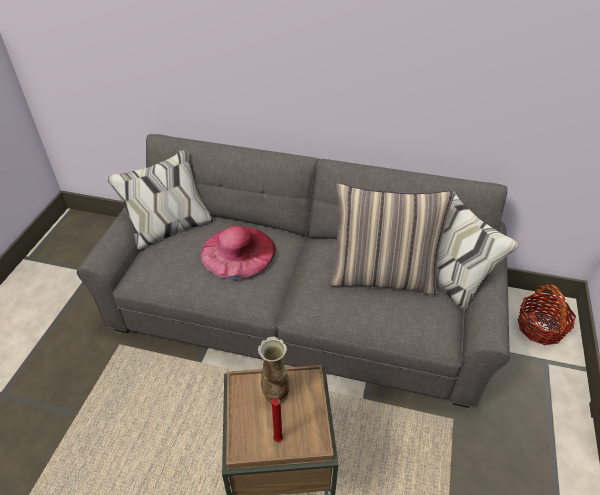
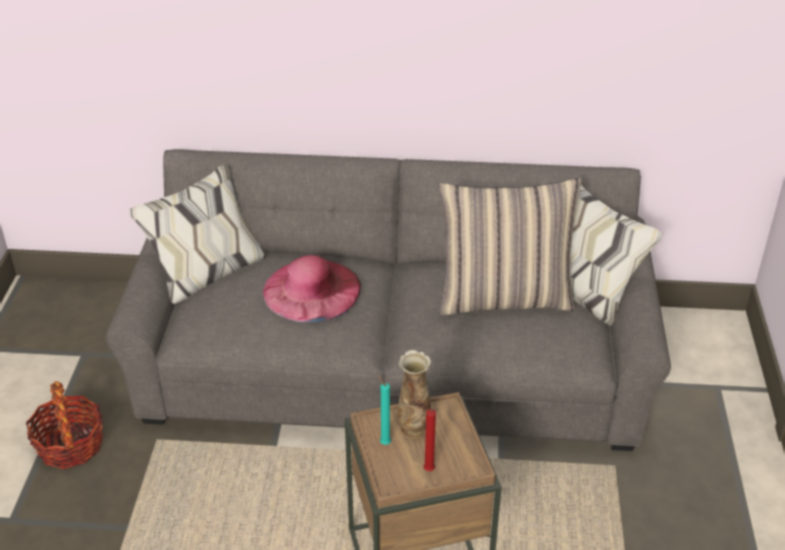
camera: 10 degrees left, 5 degrees down
(247, 404) = (384, 442): none -> turquoise candle
(540, 327) = (706, 350): basket -> basket (70, 445)

